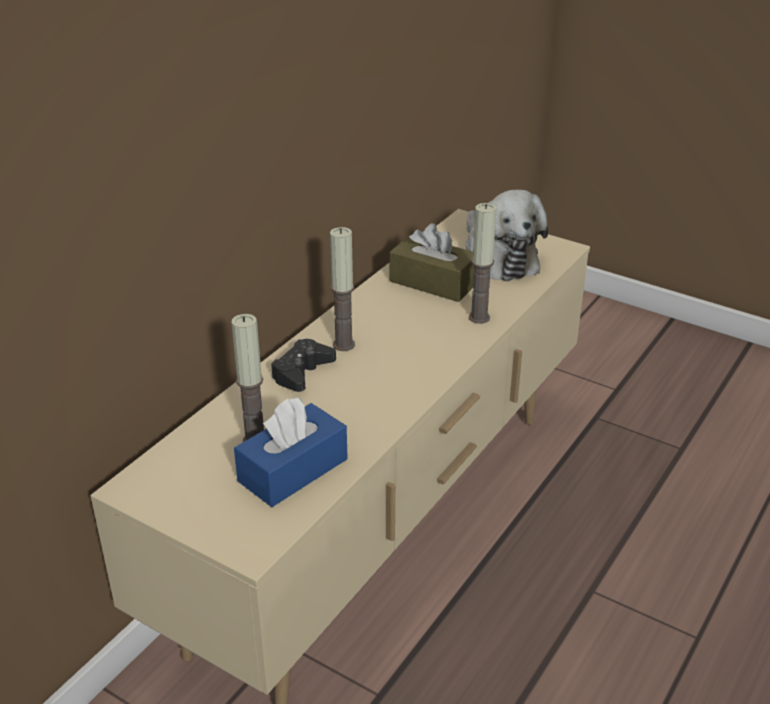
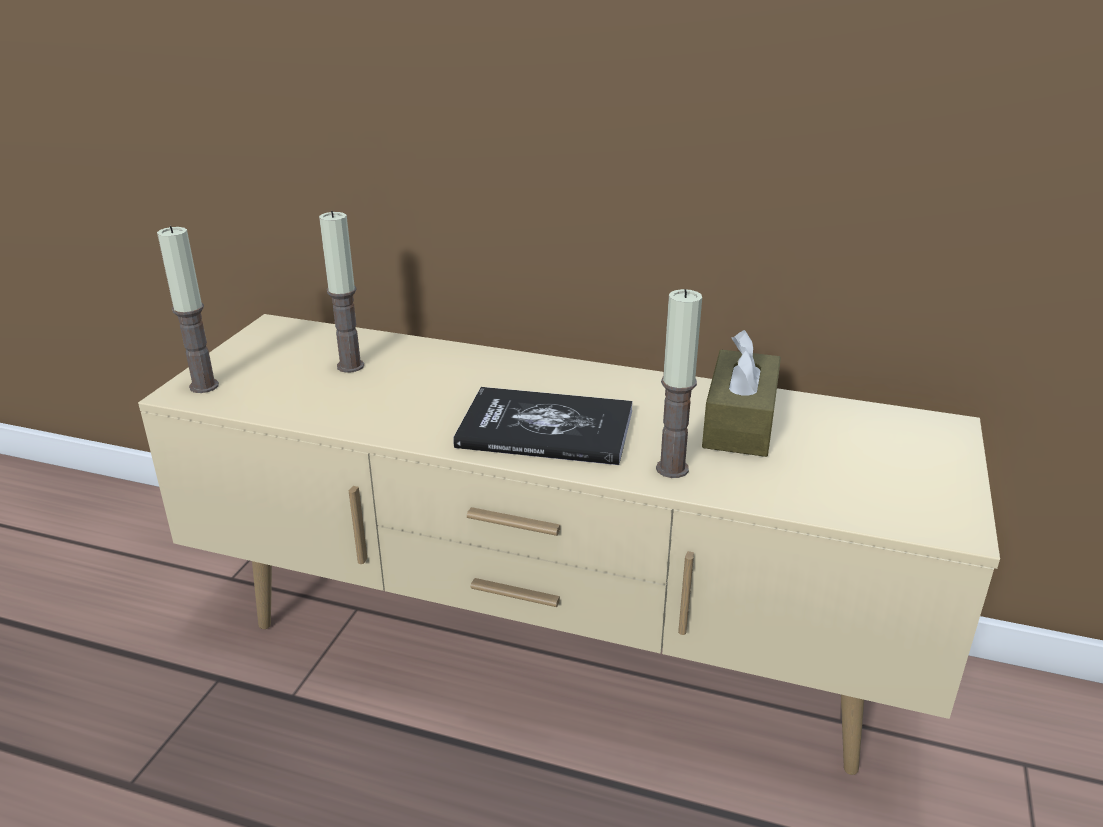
camera: 75 degrees right, 5 degrees down
(293, 470) = (304, 392): blue tissue box -> none
(302, 372) = (482, 370): black game controller -> none
(344, 344) = (549, 385): candle -> candle (204, 386)
(410, 356) = (545, 429): none -> book
(498, 257) = (860, 467): plush toy -> none

